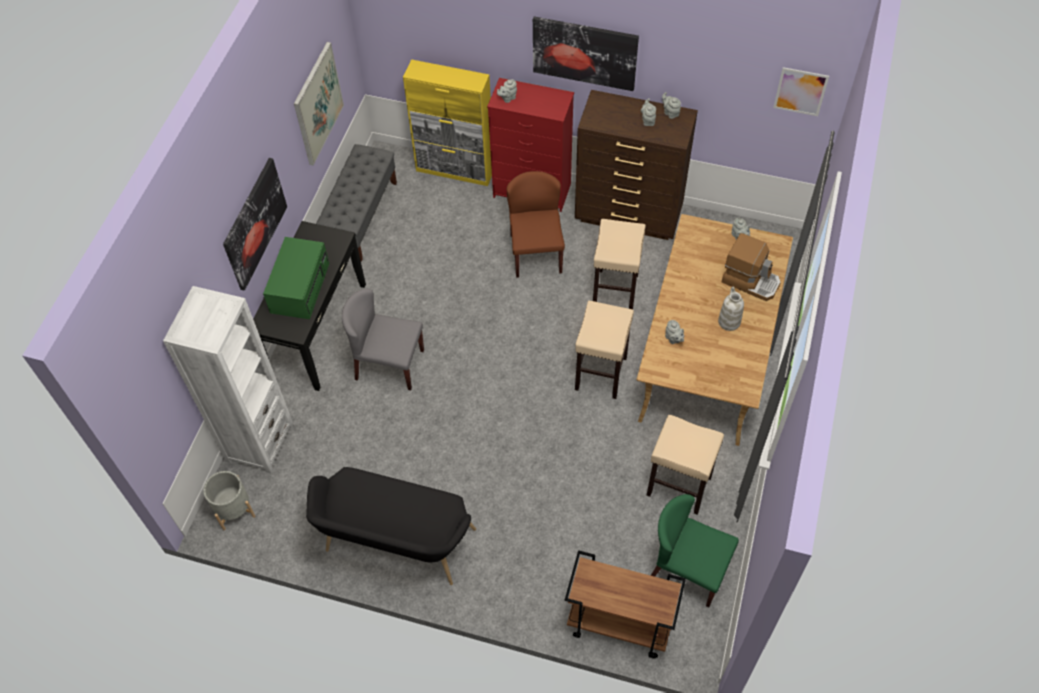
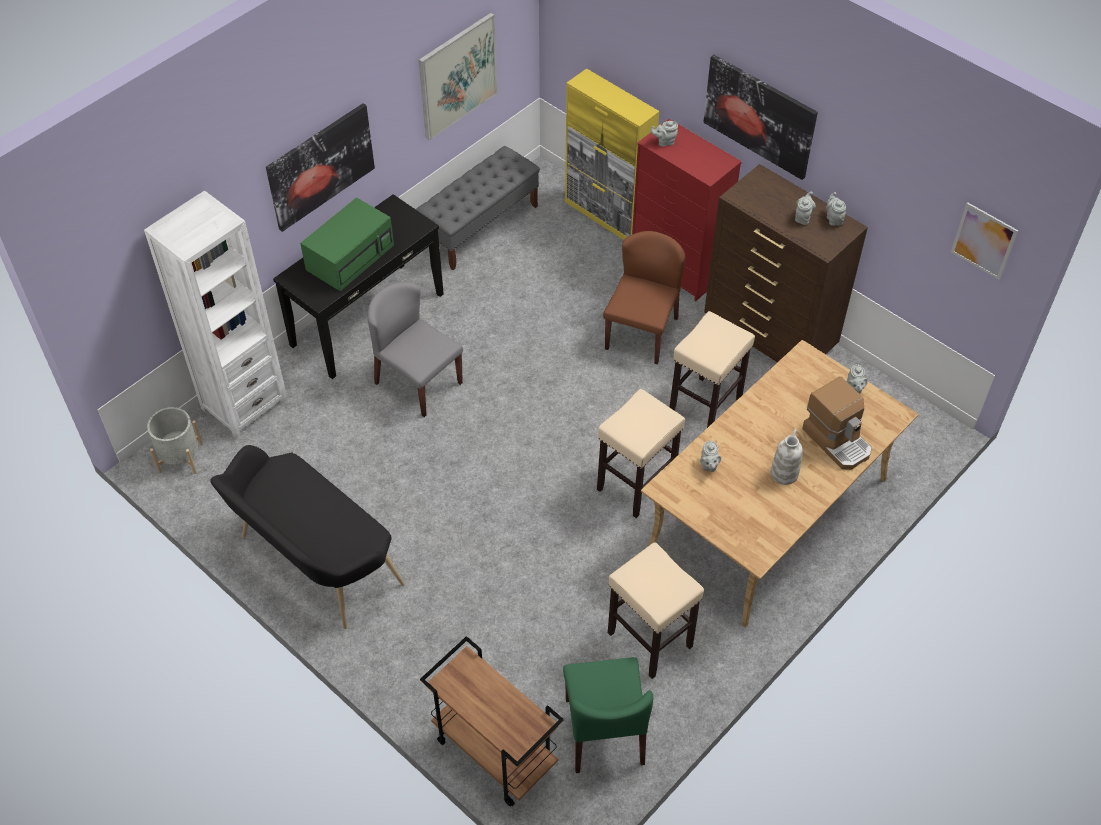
camera: 25 degrees right, 5 degrees down
(687, 570) = (604, 732): green chair -> green chair turned 150 degrees counterclockwise

